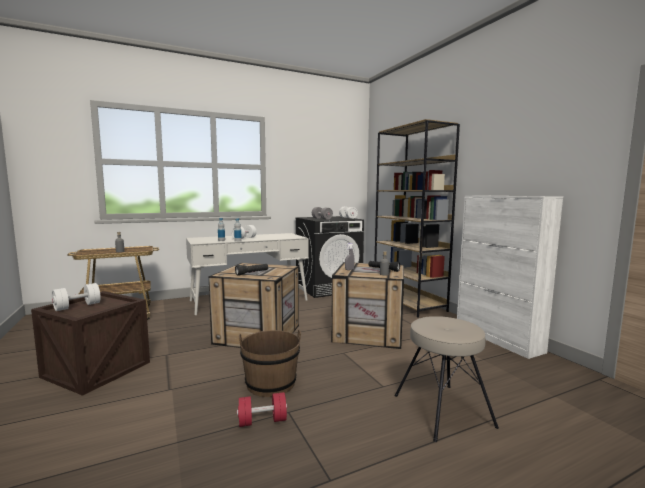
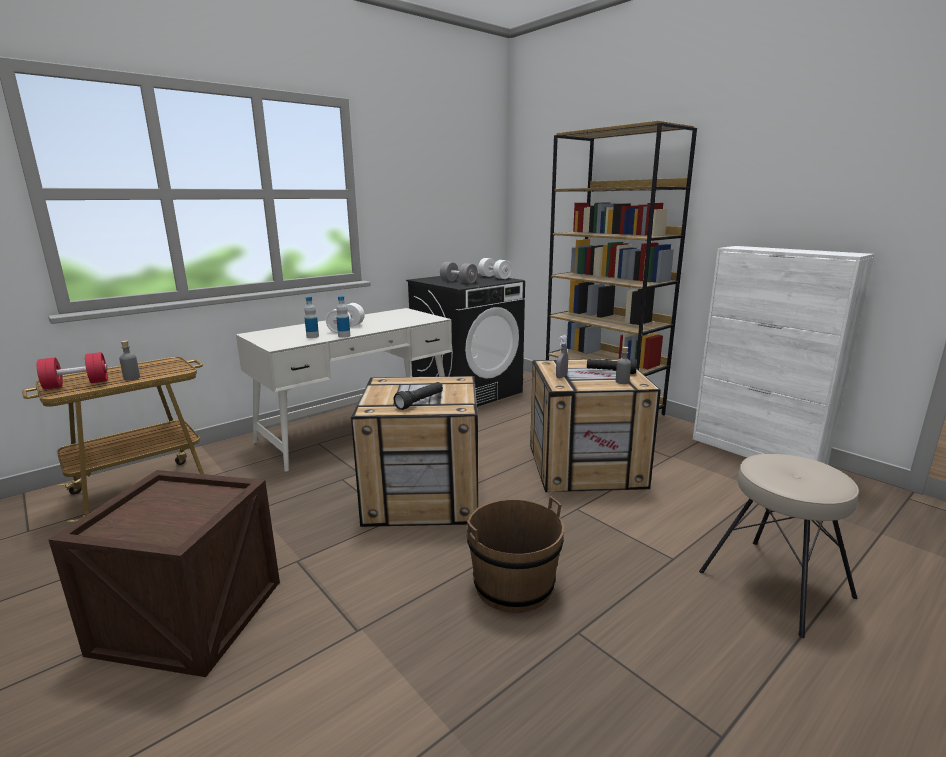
camera: 15 degrees left, 10 degrees up
(77, 306) = (137, 515): white dumbbell -> none
(262, 421) = (552, 658): red dumbbell -> red dumbbell (77, 384)

